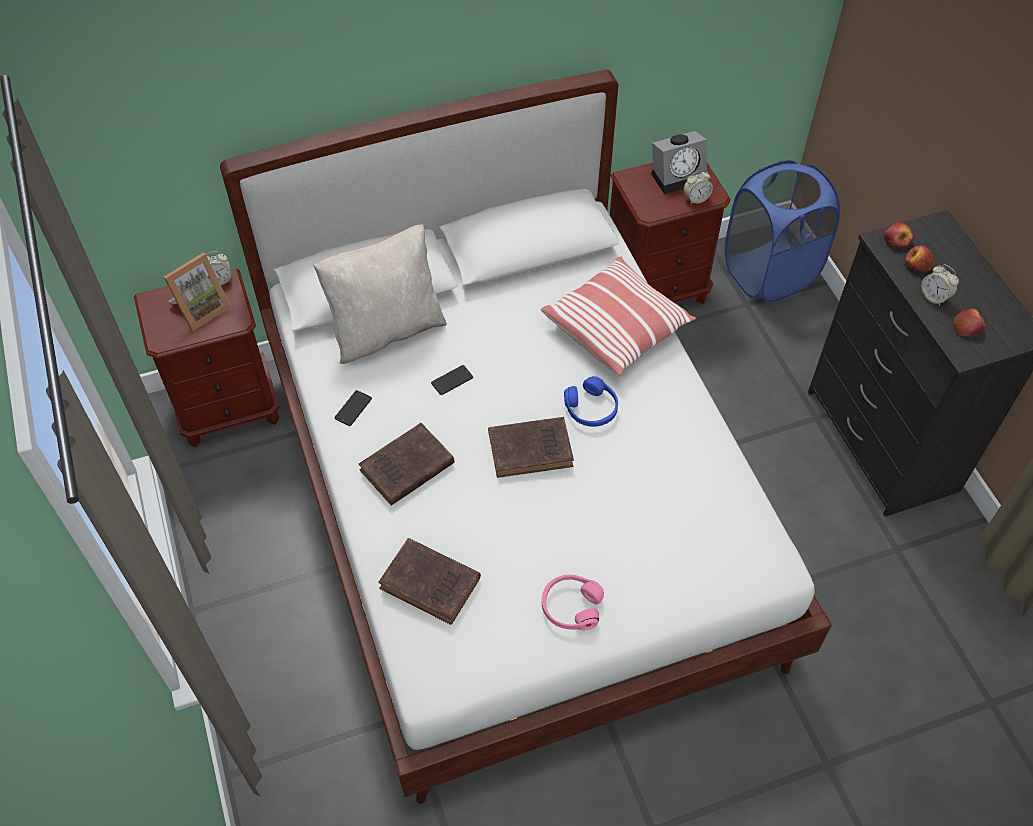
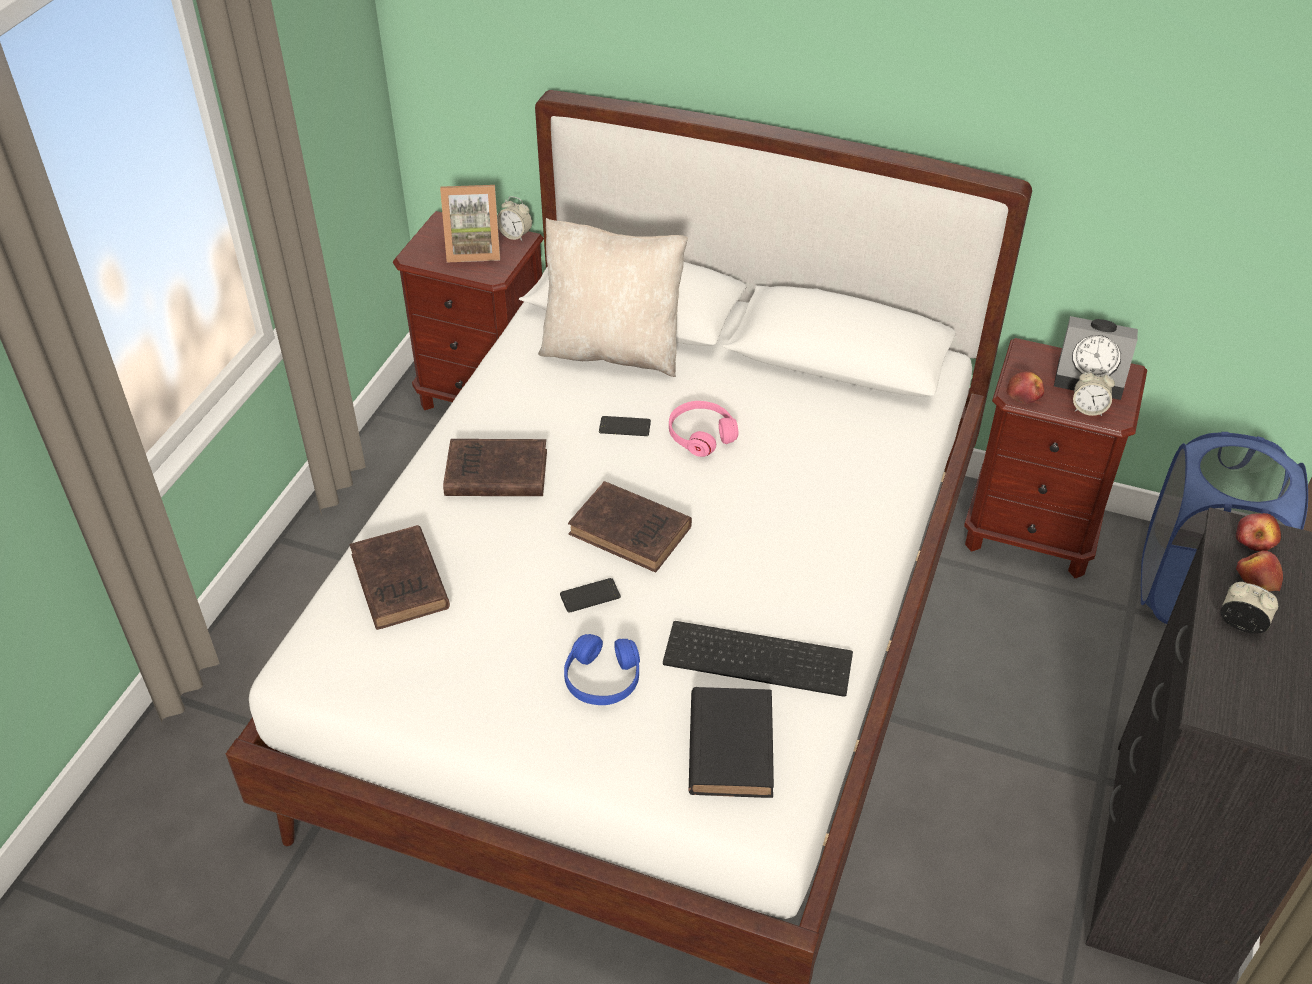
camera: 40 degrees right, 10 degrees down
(353, 408) = (507, 397): phone -> phone (590, 596)
(571, 606) = (507, 695): pink headphones -> pink headphones (701, 435)
(591, 408) = (736, 533): blue headphones -> blue headphones (602, 679)
(617, 327) = (851, 477): pillow -> none
(681, 478) = (760, 656): none -> keyboard
(718, 541) = (731, 743): none -> black book
(934, 296) = (1241, 625): alarm clock -> alarm clock turned 120 degrees clockwise
(967, 327) = (1252, 682): apple -> apple (1024, 394)

